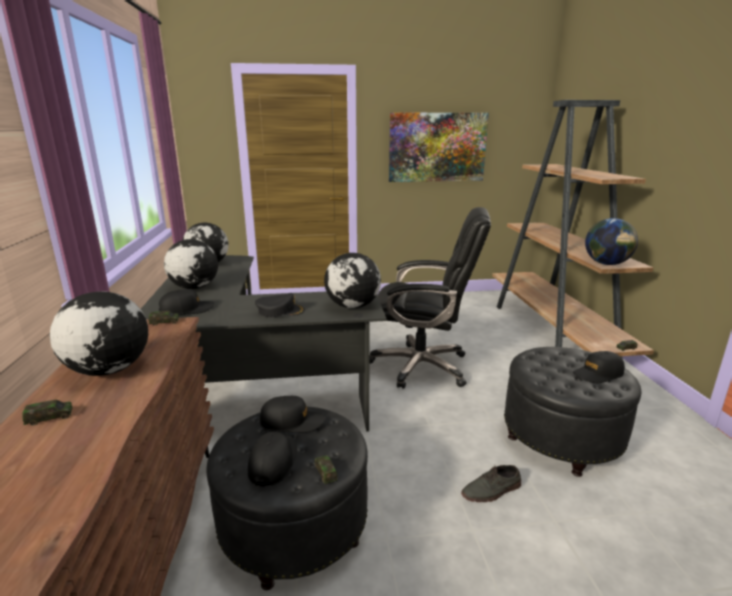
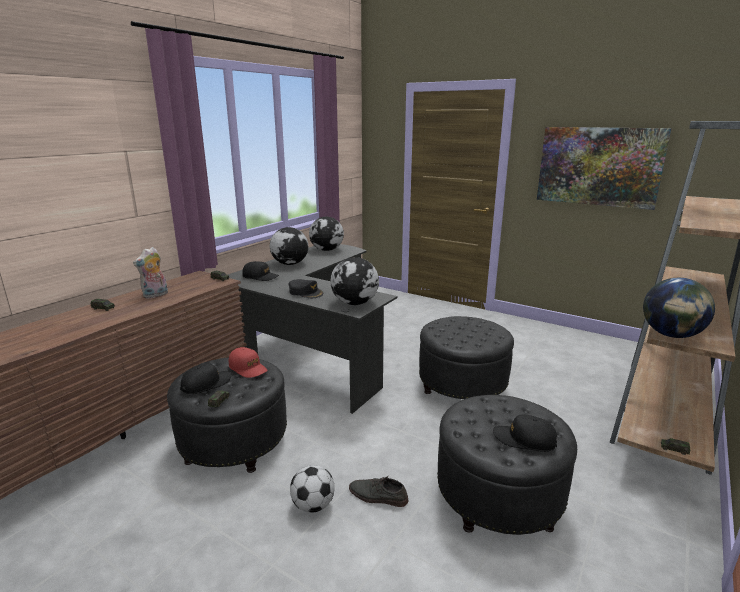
camera: 40 degrees right, 0 degrees up
(108, 370) = (155, 295): globe -> plush toy
(292, 422) = (248, 368): black cap -> red cap
(421, 366) = (462, 387): black office chair -> black ottoman
(459, 535) = (313, 505): none -> football

